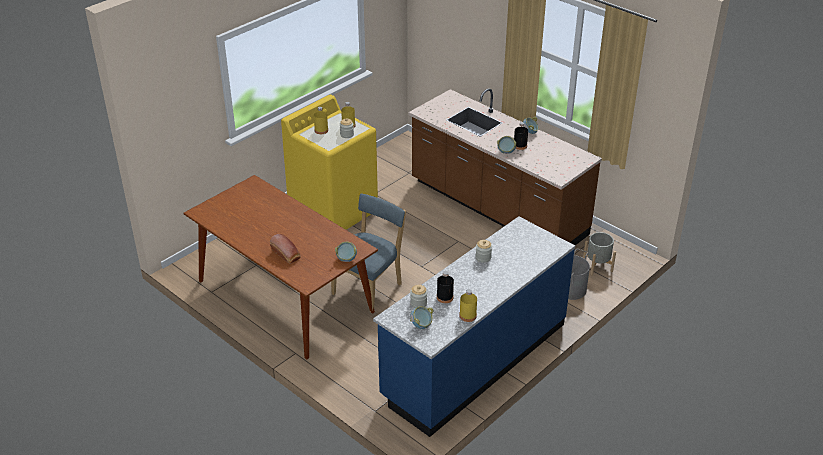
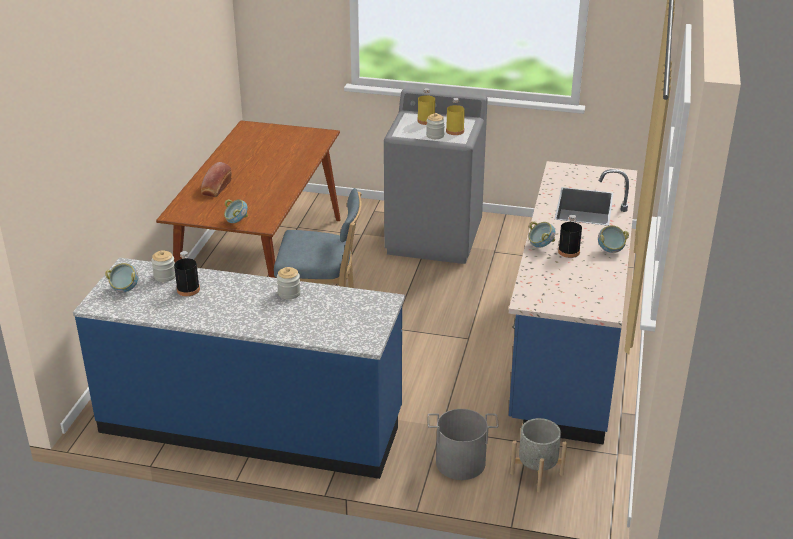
camera: 60 degrees right, 5 degrees down
(334, 210) = (434, 238): yellow washing machine -> grey washing machine
(468, 316) = (163, 314): yellow bottle -> none
(497, 209) = (567, 346): brown counter -> blue counter

